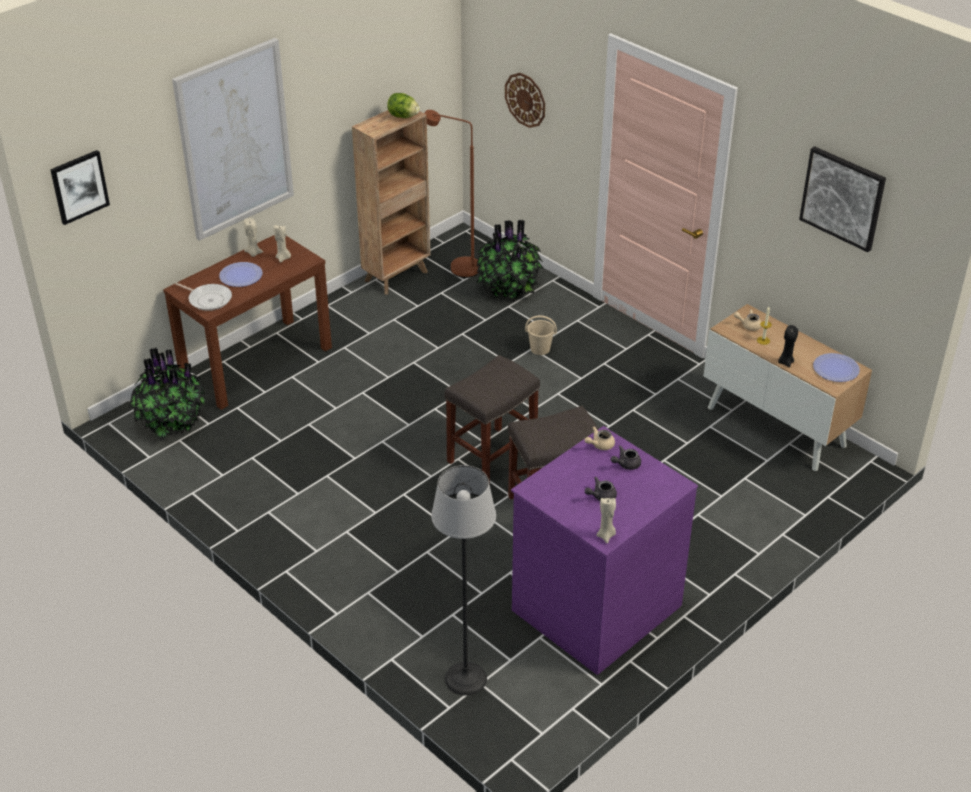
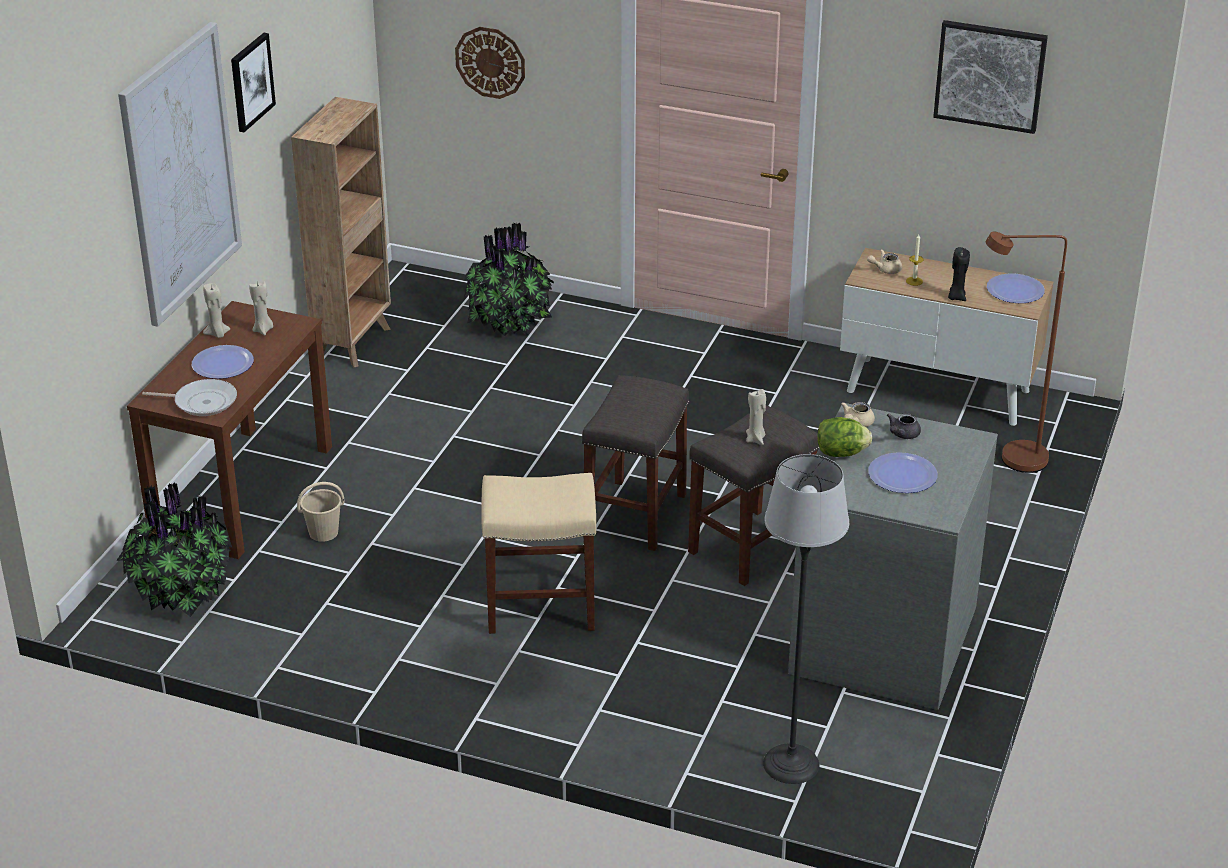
camera: 25 degrees left, 5 degrees down
(79, 186) = (36, 266): picture -> picture (251, 82)
(381, 505) = (539, 607): none -> beige stool
(403, 116) = (349, 112): lettuce -> lettuce (841, 453)
(457, 267) = (425, 313): brown floor lamp -> brown floor lamp (1011, 459)
(540, 349) = (602, 380): beige bucket -> beige bucket (324, 532)
(594, 606) = (880, 639): purple dresser -> grey dresser
(601, 496) = (902, 475): grey teapot -> plate
(606, 535) = (942, 513): beige candle -> beige candle (755, 439)

